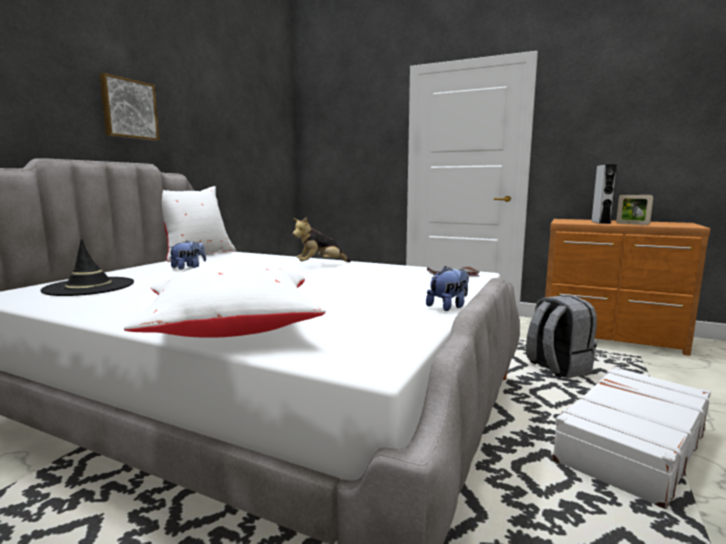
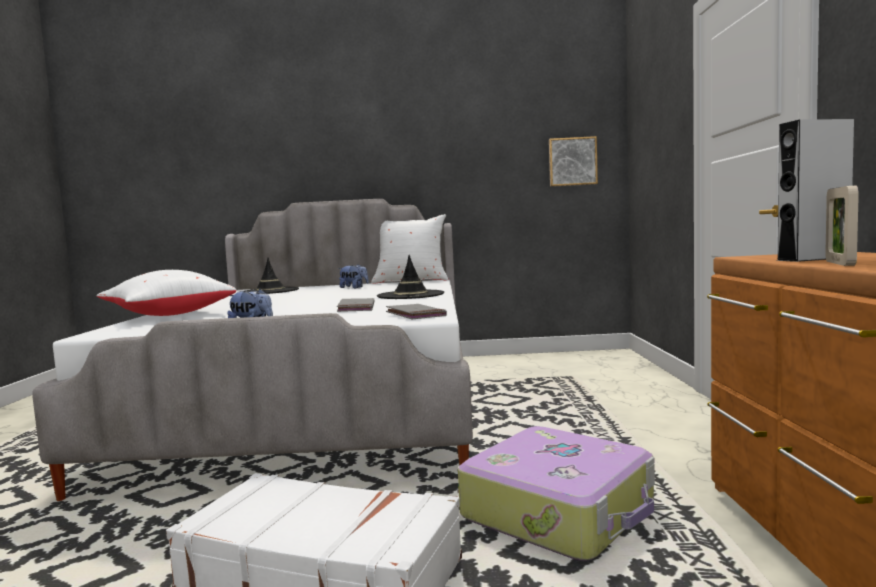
camera: 65 degrees right, 5 degrees down
(129, 109) = (376, 154): picture -> picture (572, 162)
(320, 265) = (410, 295): plush toy -> black hat
(373, 279) = (356, 308): none -> grey book
(557, 367) = (560, 511): grey backpack -> suitcase

